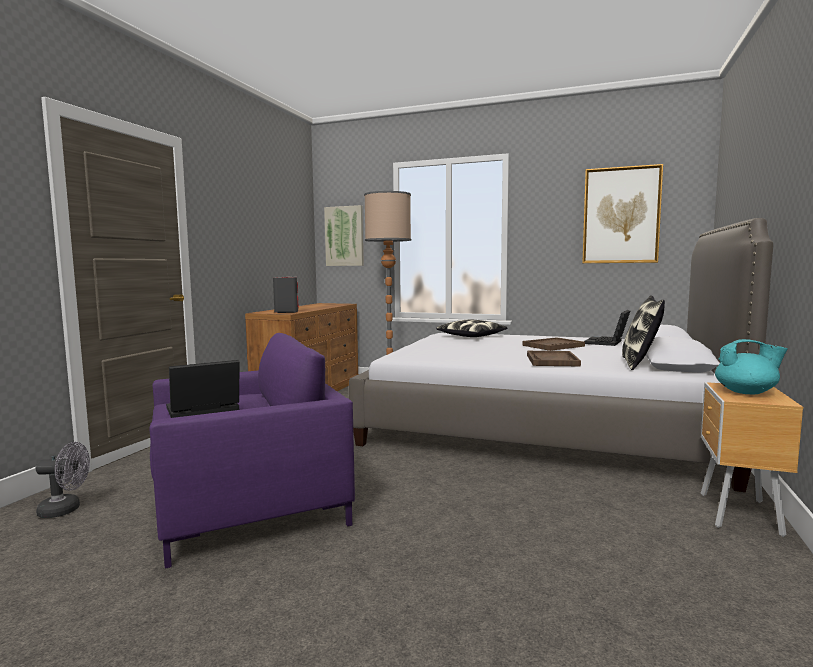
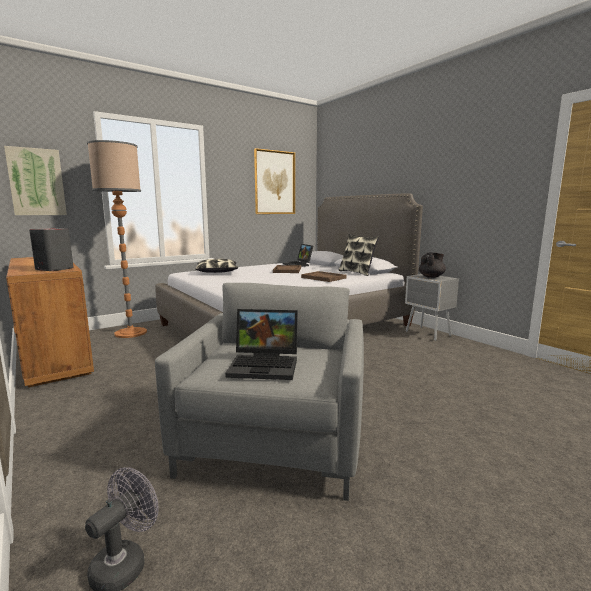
camera: 55 degrees left, 5 degrees up
(201, 410) = (266, 365): laptop -> laptop turned 90 degrees counterclockwise
(250, 506) = (275, 439): purple armchair -> grey armchair
(738, 515) = (428, 334): brown nightstand -> grey nightstand
(746, 392) = (431, 277): turquoise teapot -> black teapot

